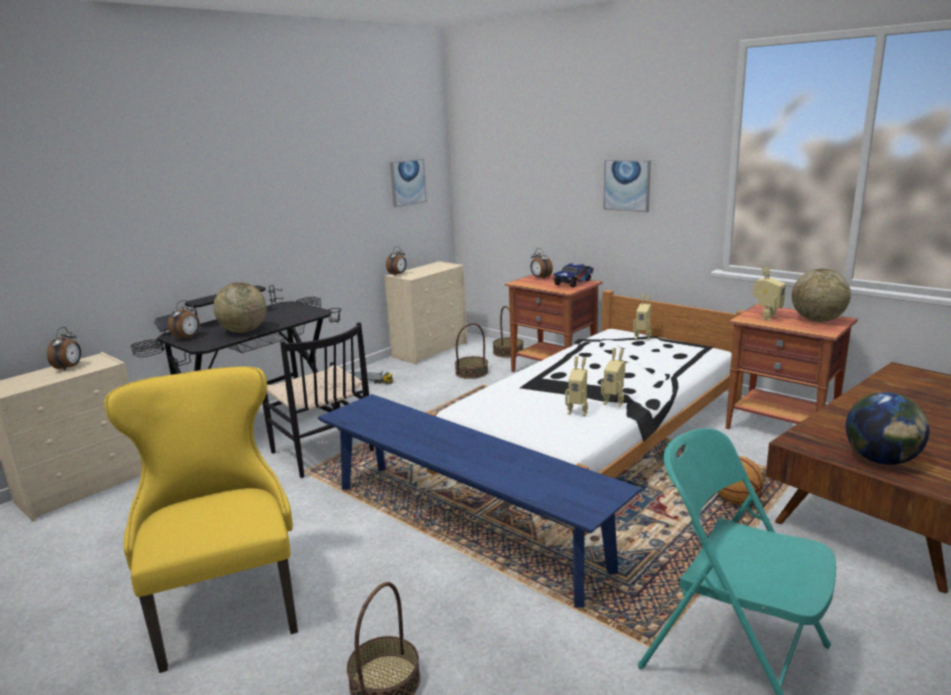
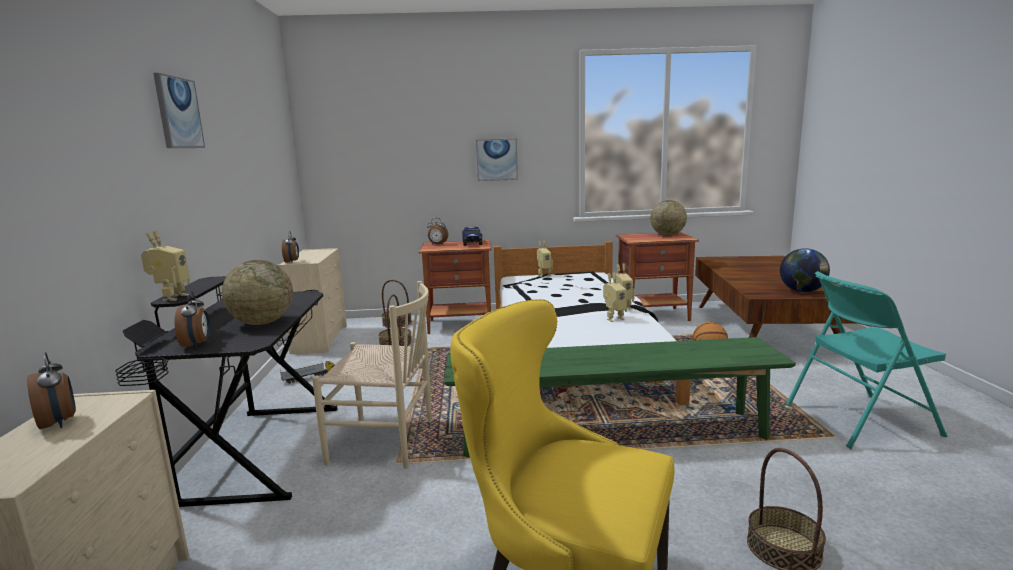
camera: 45 degrees left, 5 degrees down
(324, 454) = (386, 442): black chair -> beige chair
(407, 182) = (277, 167): picture -> picture (178, 113)
(464, 526) = (612, 433): blue bench -> green bench
(766, 317) = (642, 238): toy robot -> toy robot (171, 298)

